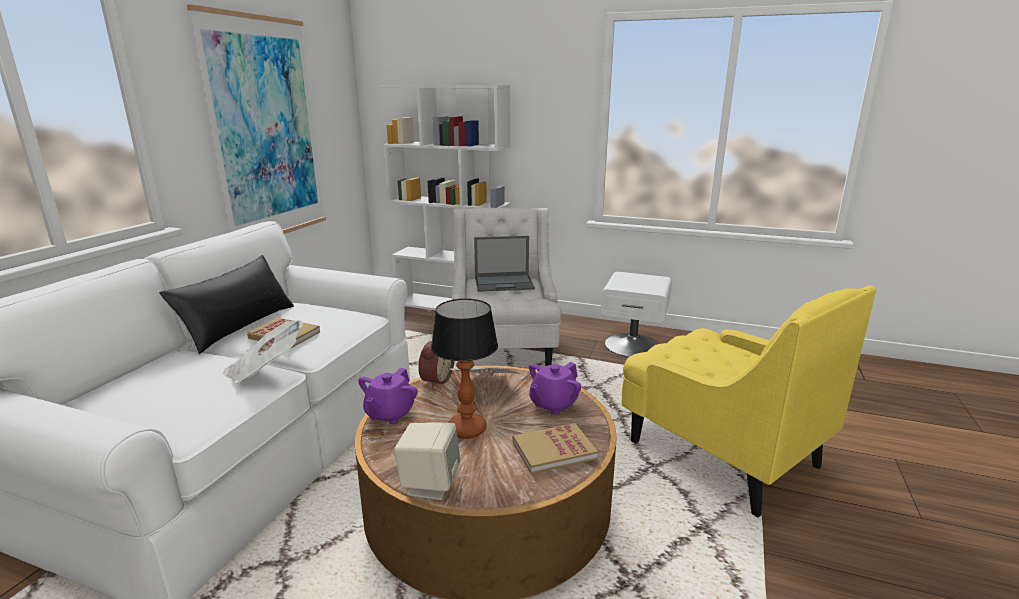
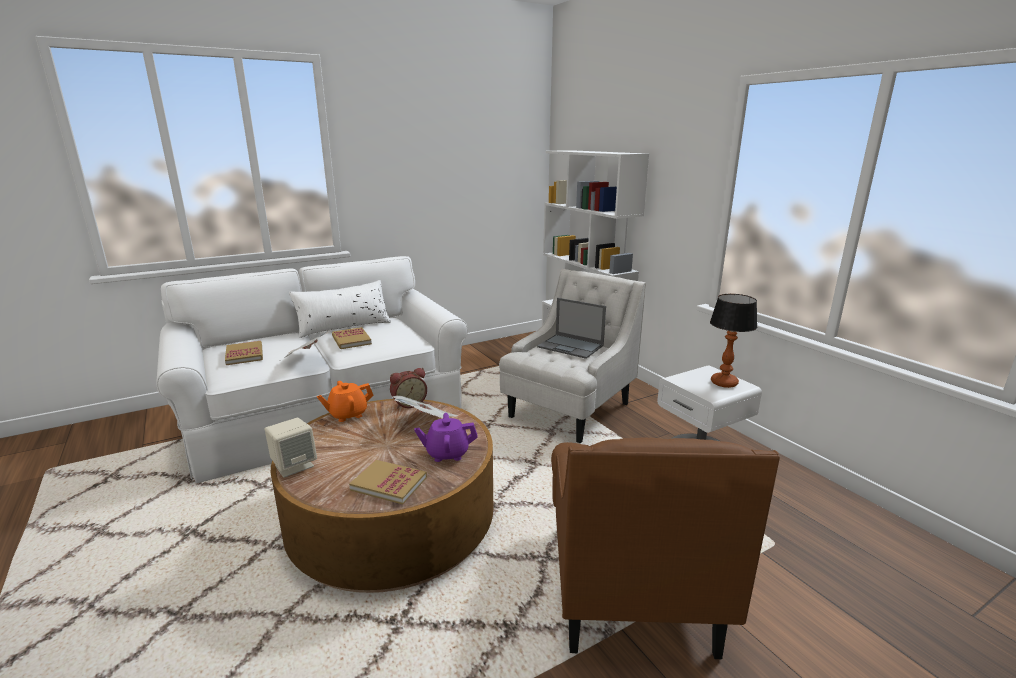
camera: 40 degrees right, 0 degrees up
(156, 396) = (244, 355): none -> book
(238, 326) = (343, 326): black pillow -> white pillow
(266, 130) = (440, 186): picture -> none
(389, 414) = (347, 414): purple teapot -> orange teapot
(467, 430) = (367, 444): table lamp -> table lamp (723, 383)
(720, 453) = (629, 583): yellow armchair -> brown armchair

